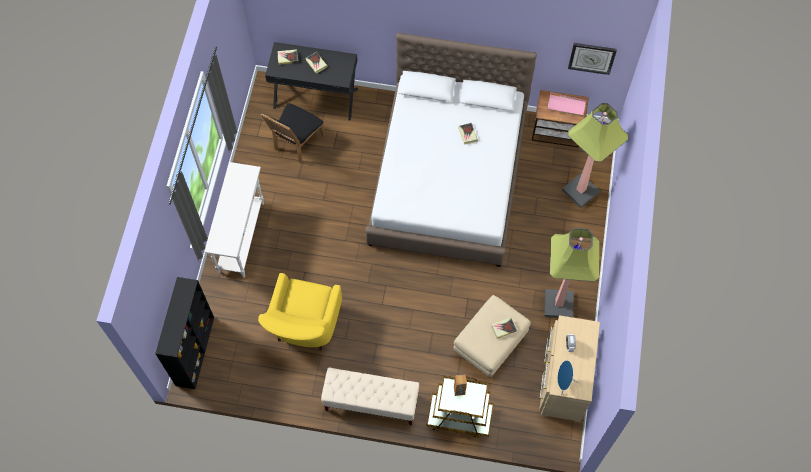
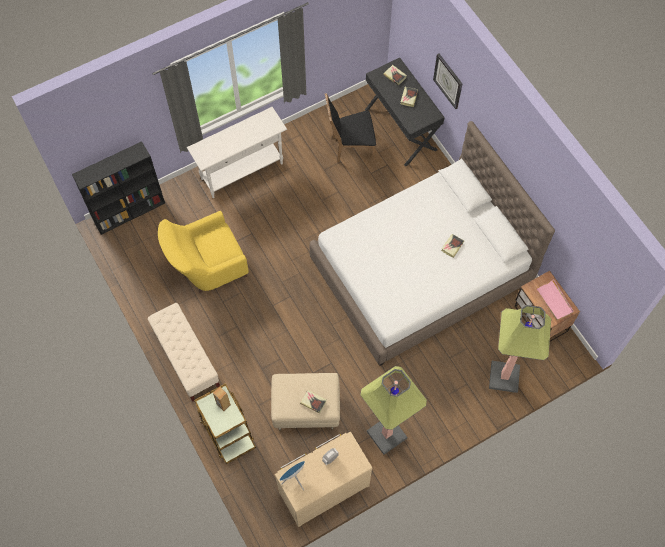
camera: 50 degrees right, 0 degrees up
(592, 58) = (595, 276): wall clock -> wall clock (448, 81)

